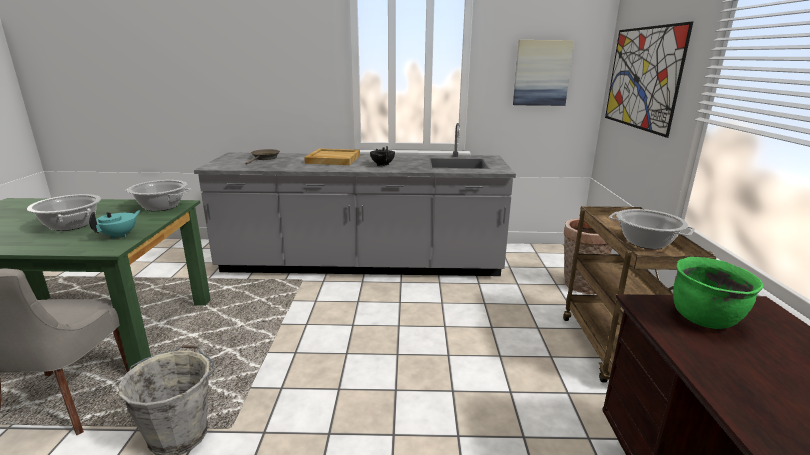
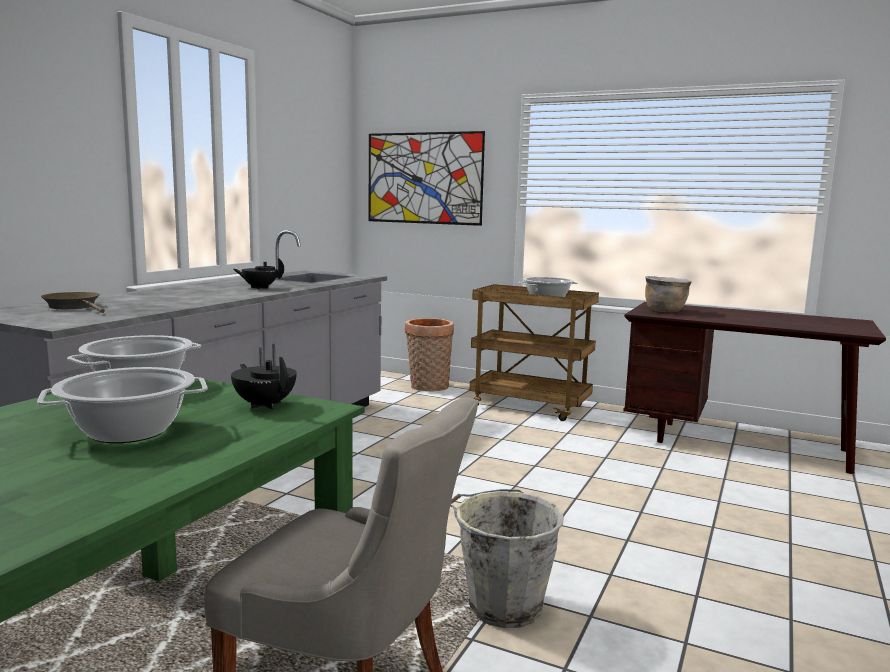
camera: 65 degrees left, 10 degrees down
(120, 235) = (265, 405): turquoise teapot -> black teapot
(333, 159) = (176, 293): beige tray -> none
(541, 73) = (313, 173): picture -> none
(705, 319) = (665, 311): green cooking pot -> brown cooking pot

